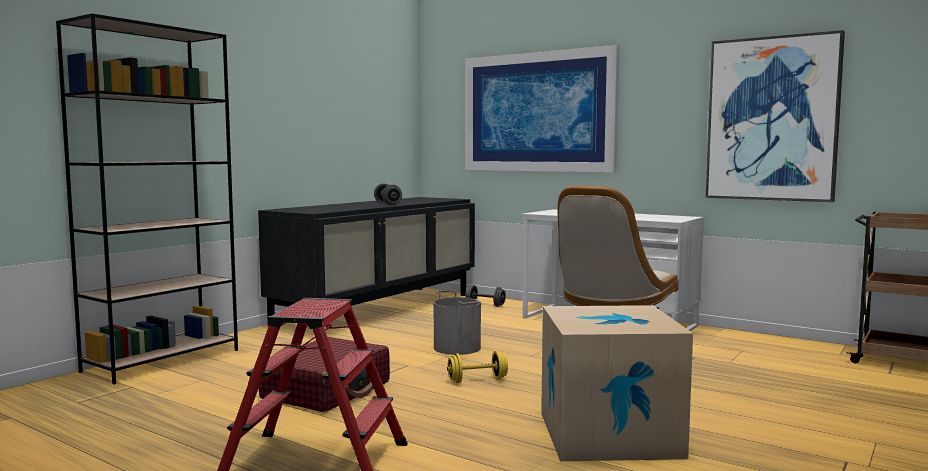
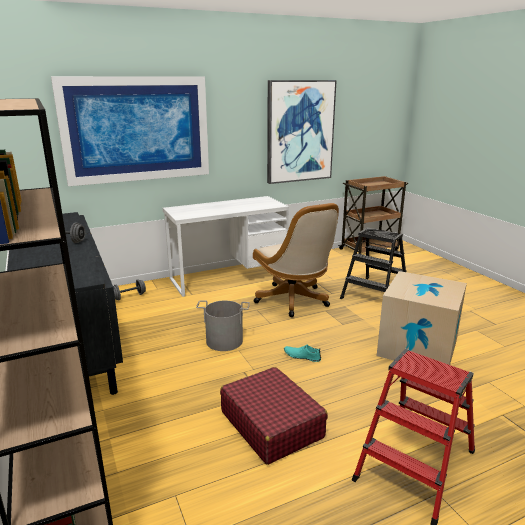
camera: 60 degrees left, 15 degrees up
(477, 380) = (302, 356): yellow dumbbell -> turquoise shoe
(744, 389) = (374, 293): none -> black step ladder

